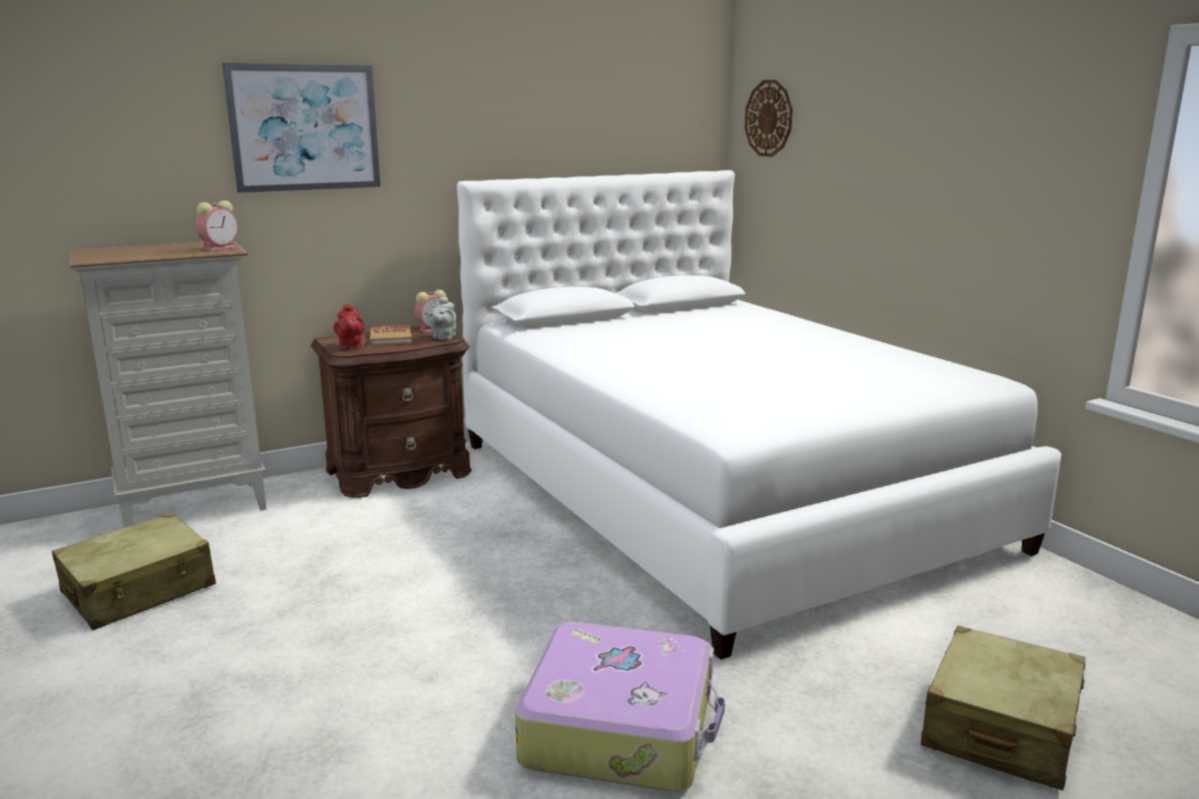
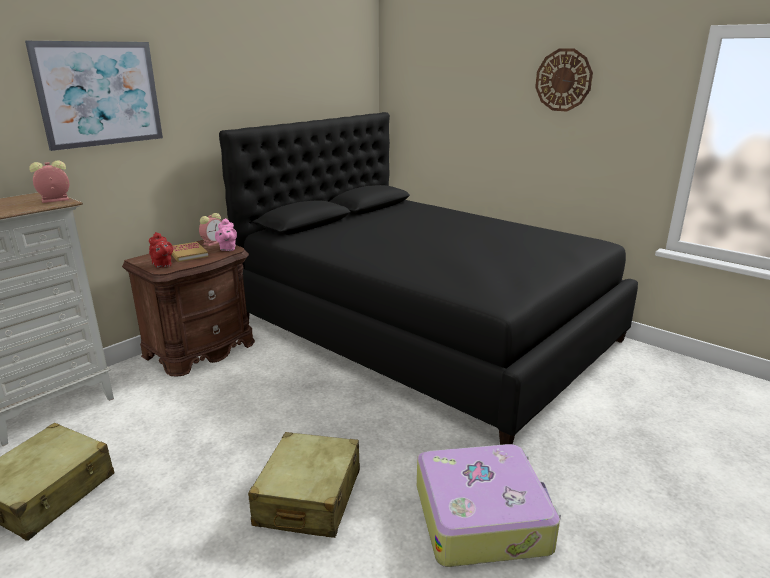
camera: 20 degrees left, 5 degrees up
(220, 248) = (54, 200): alarm clock -> alarm clock turned 135 degrees counterclockwise
(443, 337) = (227, 249): grey teapot -> pink teapot
(716, 492) = (425, 329): white bed -> black bed
(769, 118) = (414, 77): wall clock -> wall clock (563, 80)
(1000, 729) = (682, 459): beige suitcase -> beige suitcase (308, 498)

